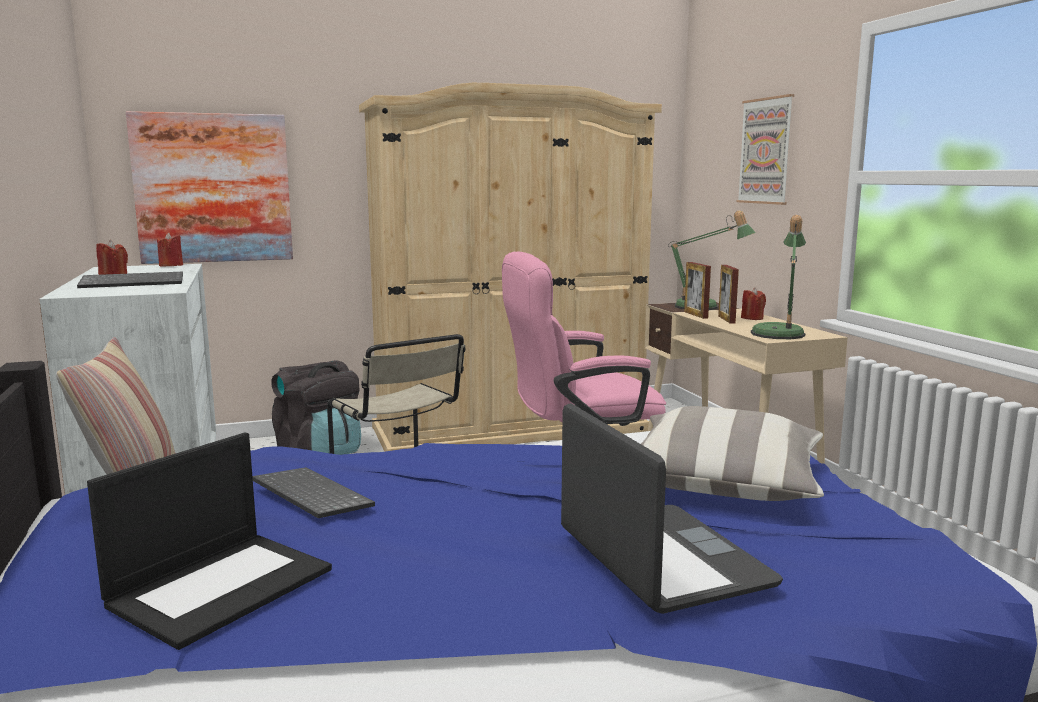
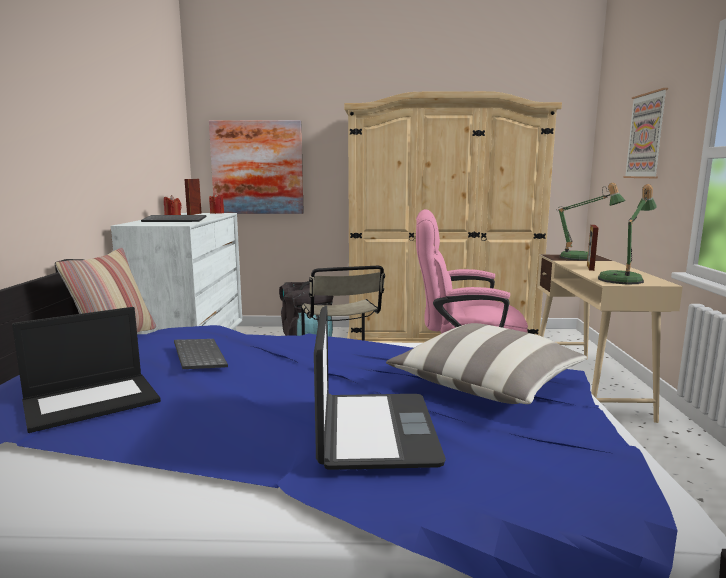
camera: 20 degrees right, 0 degrees up
(695, 315) = (569, 263): picture frame -> picture frame (194, 214)
(752, 318) = (613, 268): red candle -> none

